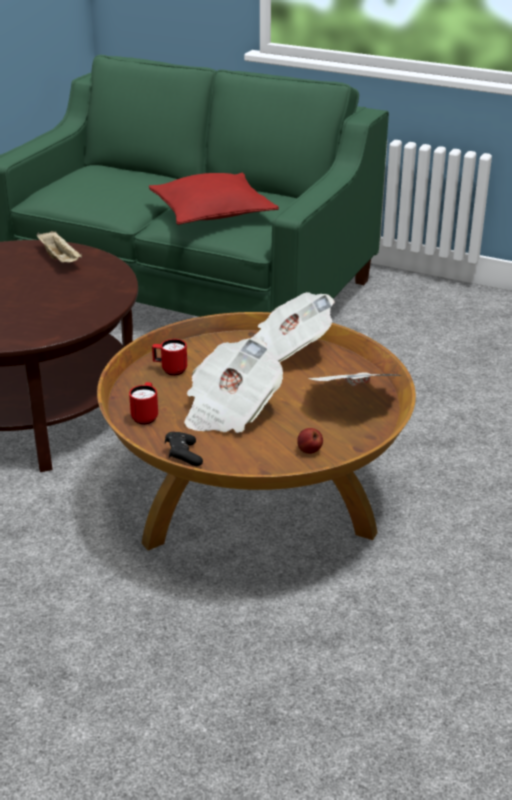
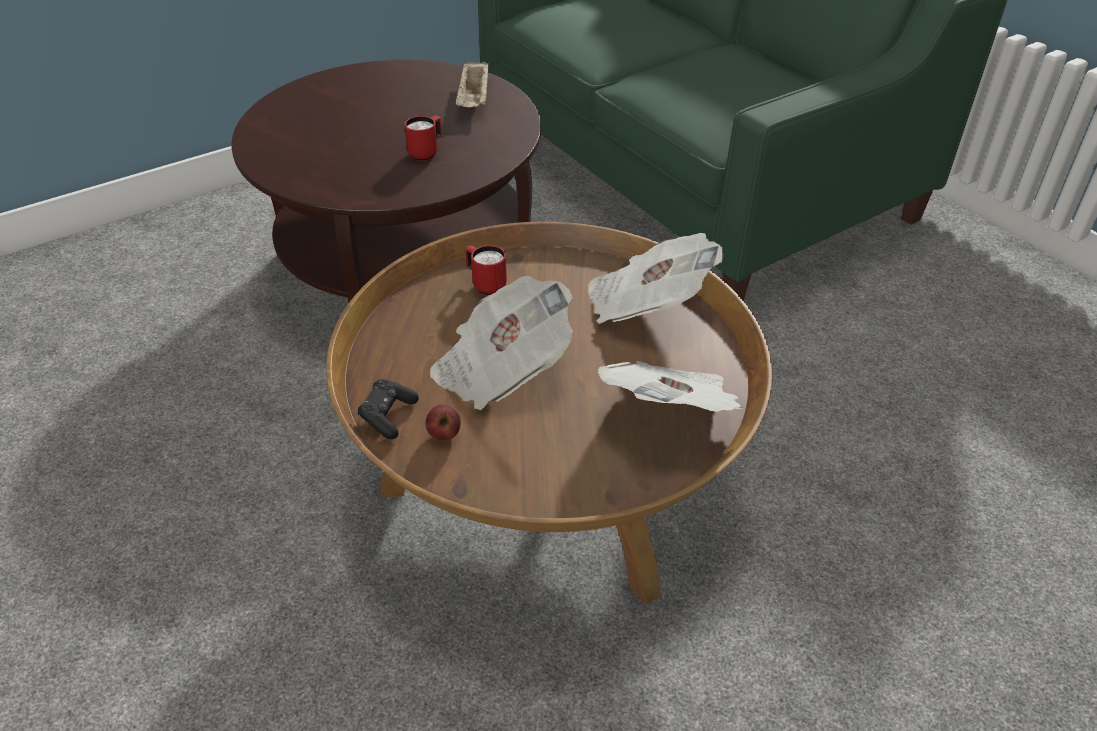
camera: 30 degrees right, 10 degrees up
(146, 416) = (400, 340): red mug -> red mug (426, 153)
(212, 212) = (699, 83): red pillow -> none
(309, 451) = (544, 473): apple -> apple (444, 434)

